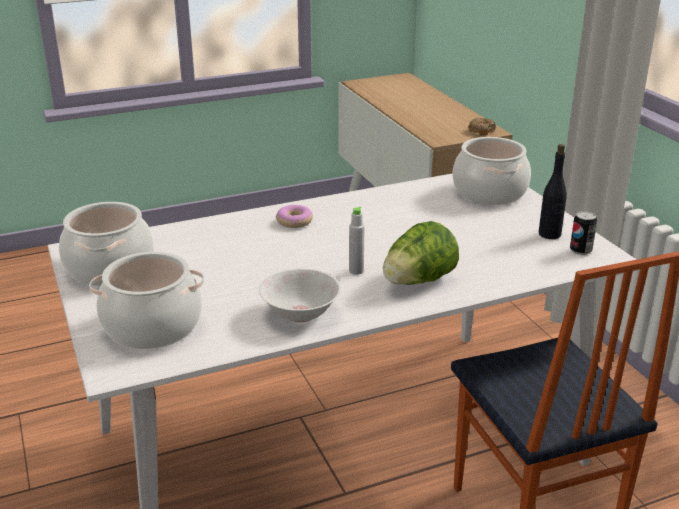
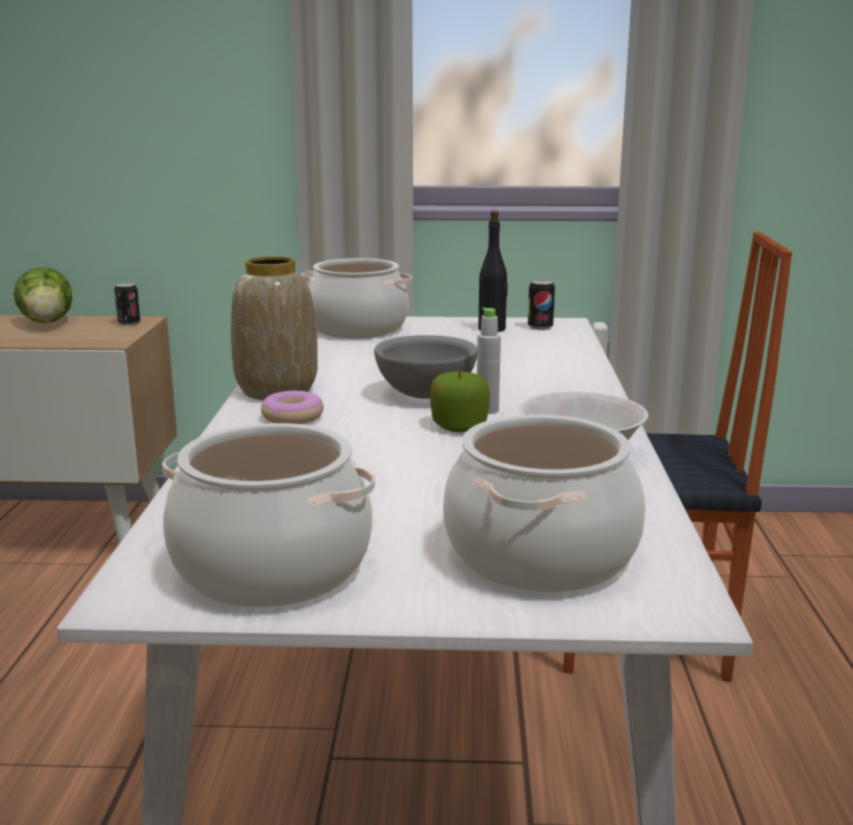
camera: 65 degrees left, 10 degrees down
(320, 268) = (459, 426): none -> apple
(333, 205) = (275, 391): none -> vase
(368, 247) = (427, 395): none -> grey bowl
(418, 281) = (546, 389): lettuce -> lettuce (47, 324)
(481, 131) = (129, 323): donut -> can

